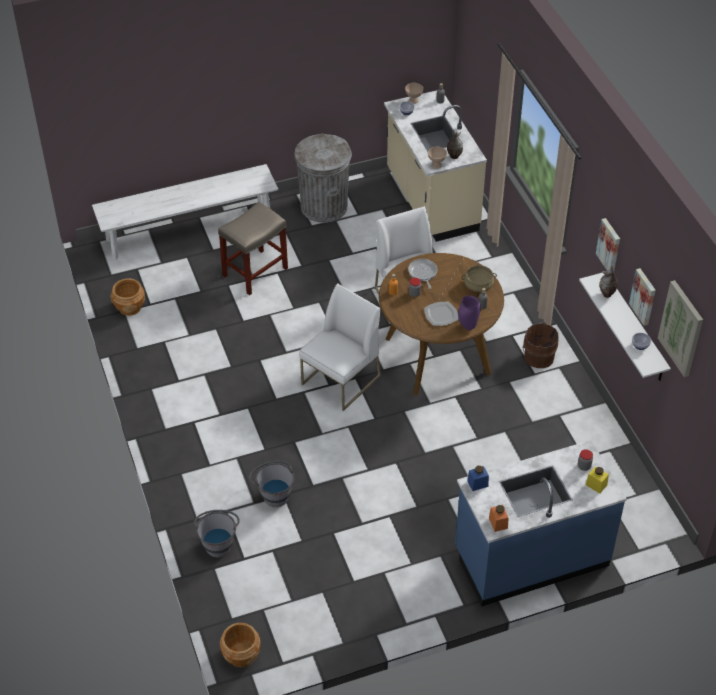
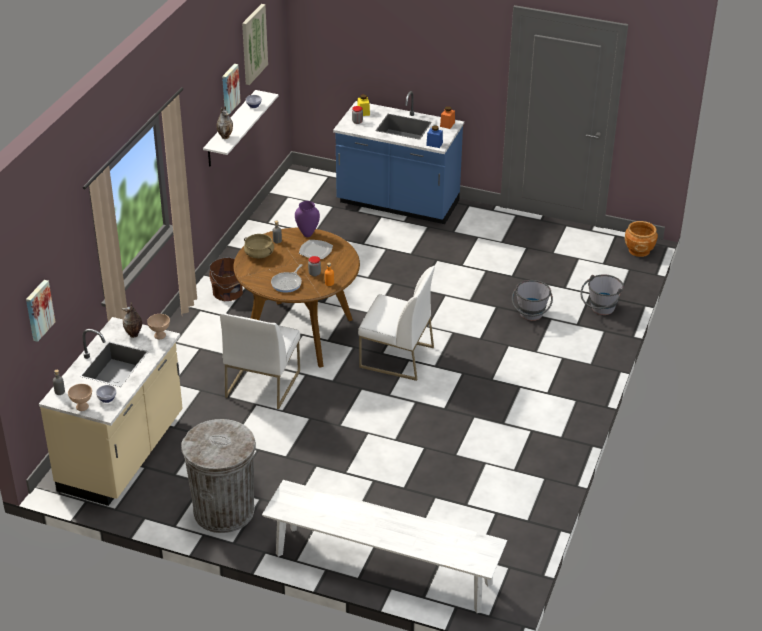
camera: 140 degrees left, 10 degrees down
(129, 307) = (518, 521): brown planter -> none
(255, 271) = (364, 485): beige stool -> none
(341, 381) = (396, 357): white chair -> white chair turned 150 degrees counterclockwise
(609, 245) = (200, 119): picture -> picture (38, 310)

